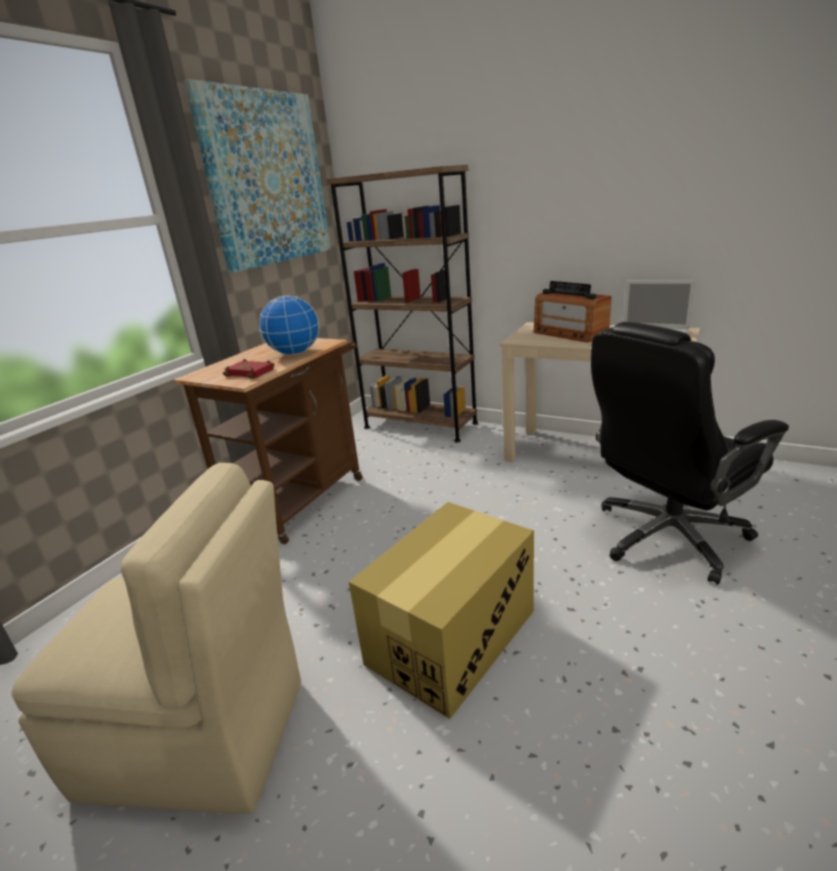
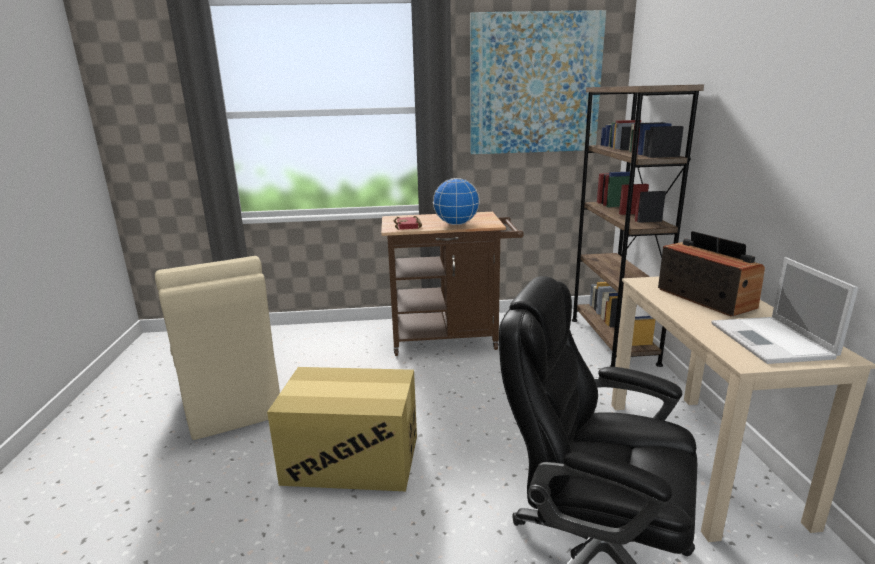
camera: 55 degrees right, 5 degrees down
(569, 333) = (705, 298): radio -> radio turned 135 degrees clockwise

